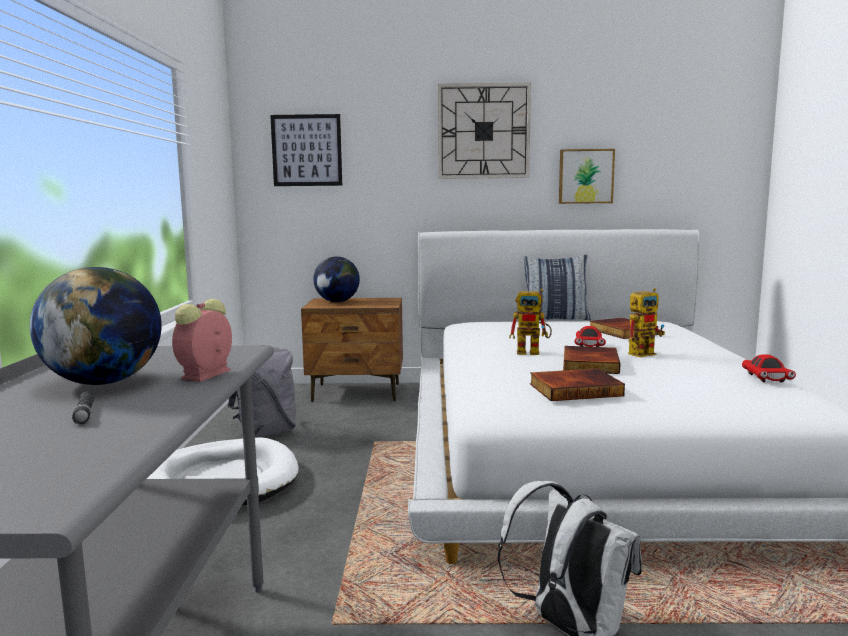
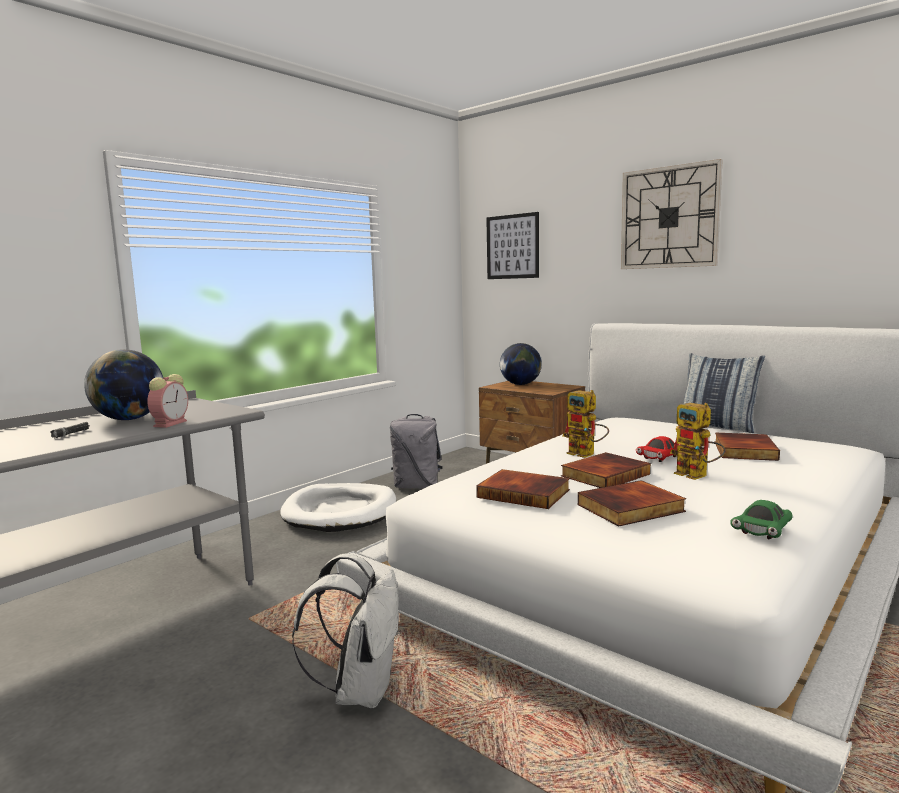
camera: 40 degrees right, 0 degrees up
(205, 375) = (171, 423): alarm clock -> alarm clock turned 135 degrees clockwise
(585, 176) = (788, 262): picture -> none
(644, 353) = (697, 476): toy robot -> toy robot turned 45 degrees clockwise
(671, 383) = (631, 509): none -> book
(766, 378) = (762, 531): red toy car -> green toy car

